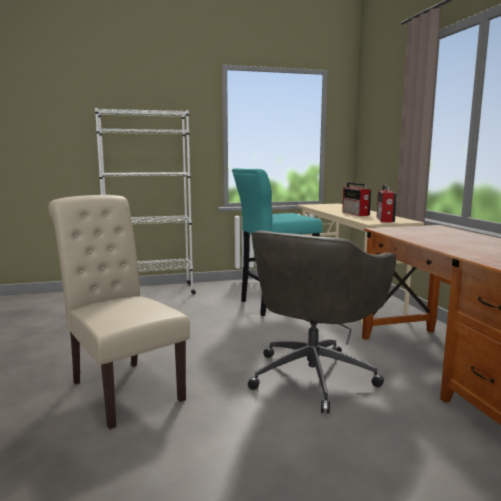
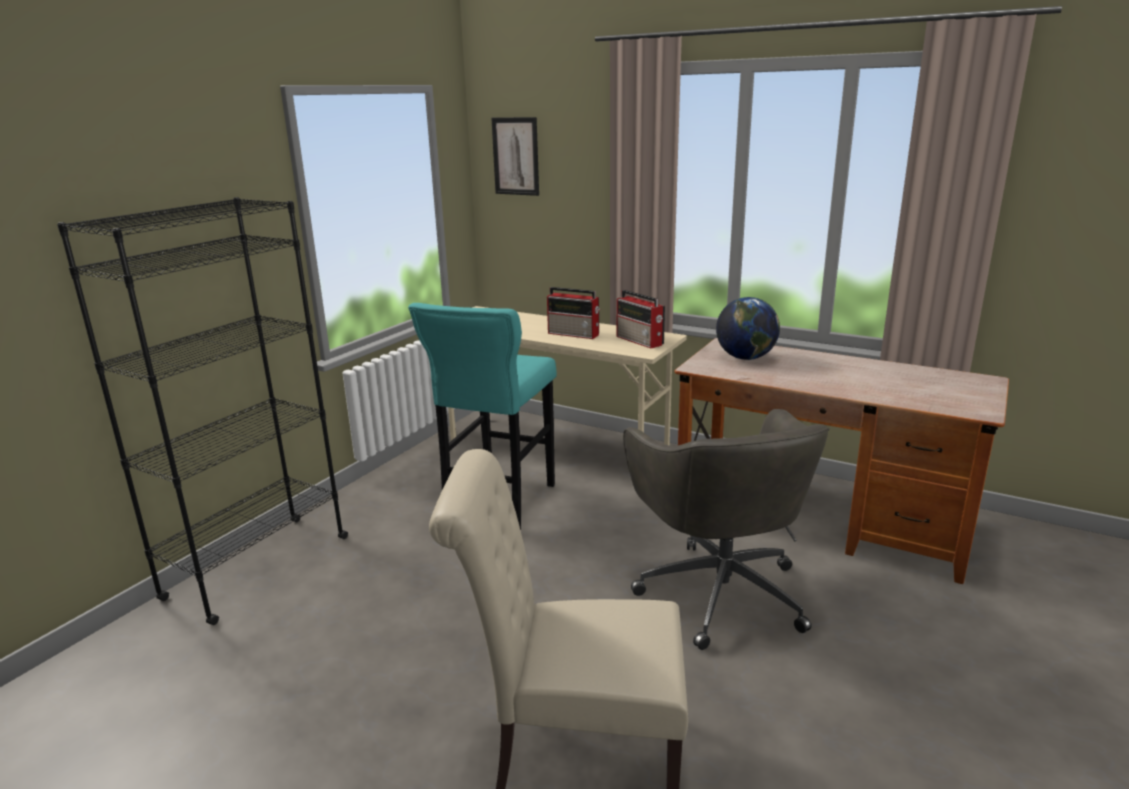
camera: 45 degrees left, 10 degrees up
(151, 291) = (257, 567): white bookcase -> black bookcase
(372, 110) = (516, 156): none -> picture
(428, 231) = (745, 358): none -> globe

